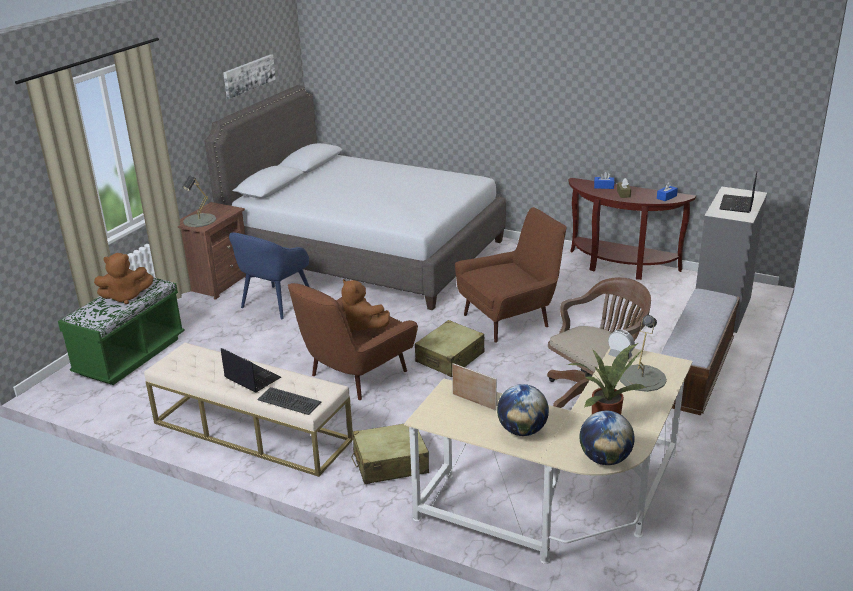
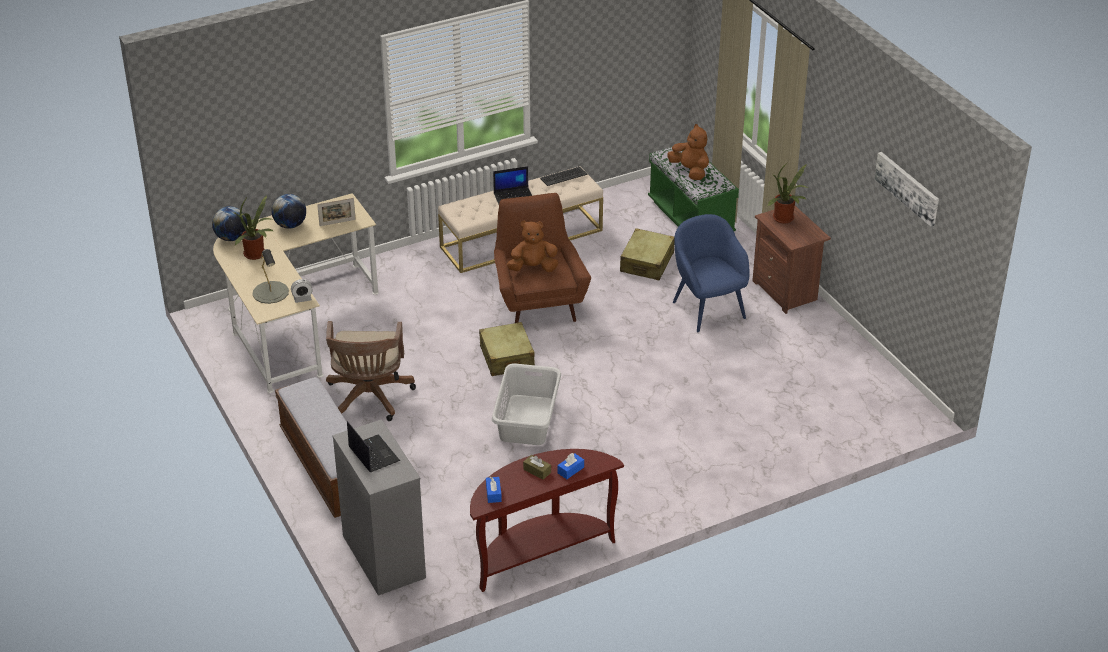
camera: 125 degrees right, 10 degrees up
(126, 297) = (690, 171): brown plush toy -> brown plush toy turned 120 degrees clockwise
(199, 220) = (785, 219): grey table lamp -> potted plant
(289, 402) = (467, 201): keyboard -> keyboard (563, 176)
(366, 253) = (763, 399): grey bed -> none
(390, 463) = (417, 277): beige suitcase -> beige suitcase (647, 262)
(510, 319) = (526, 420): brown armchair -> grey laundry basket

